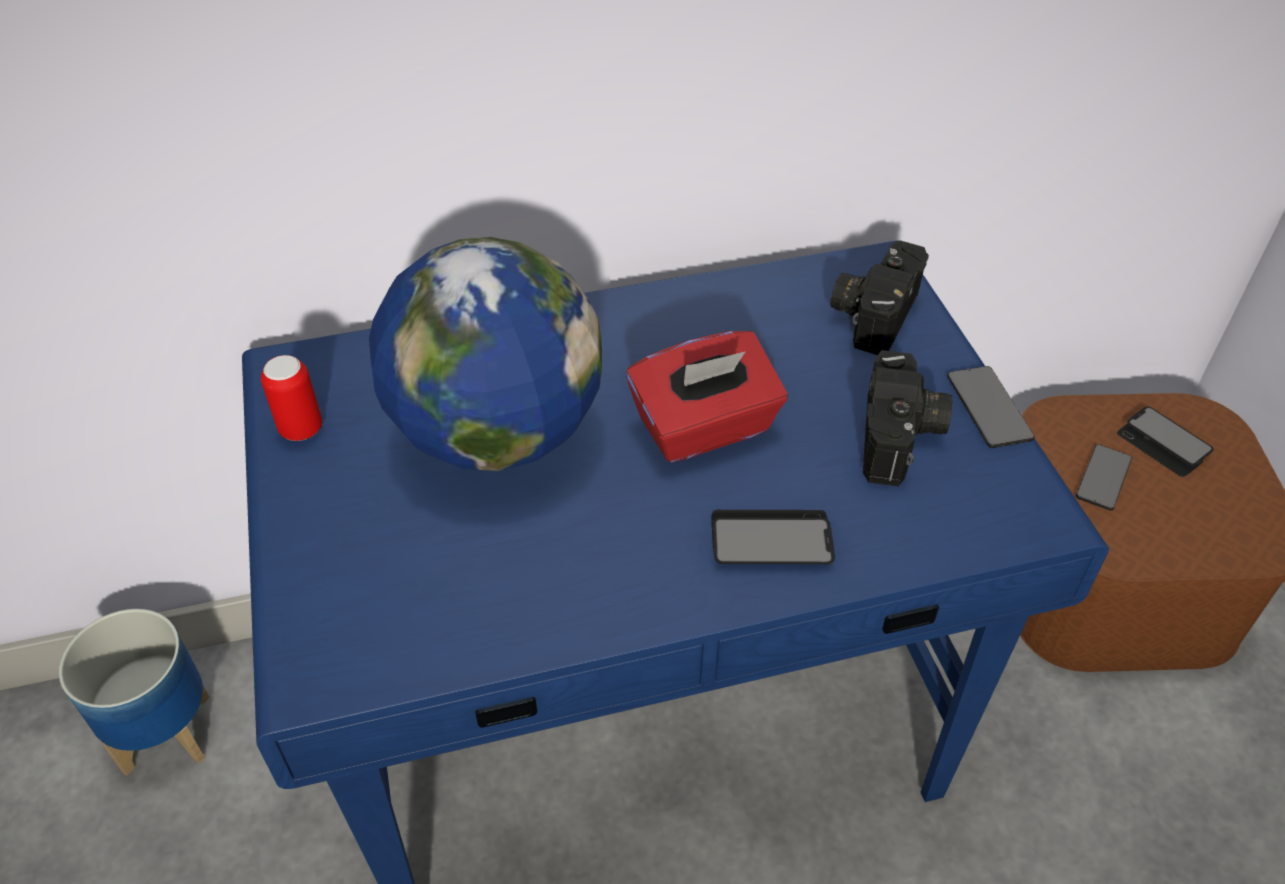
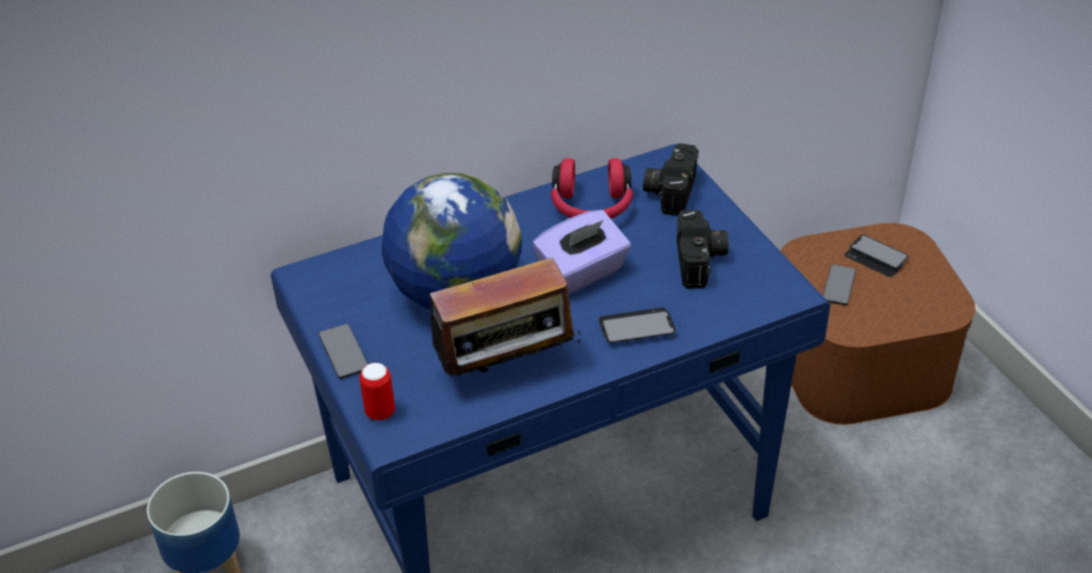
camera: 10 degrees left, 5 degrees down
(301, 429) = (331, 309): can -> can (380, 412)
(537, 585) = (507, 371): none -> radio
(705, 428) = (582, 273): red tissue box -> purple tissue box
(745, 322) = (591, 208): none -> red headphones
(988, 408) = (750, 237): phone -> phone (343, 352)

